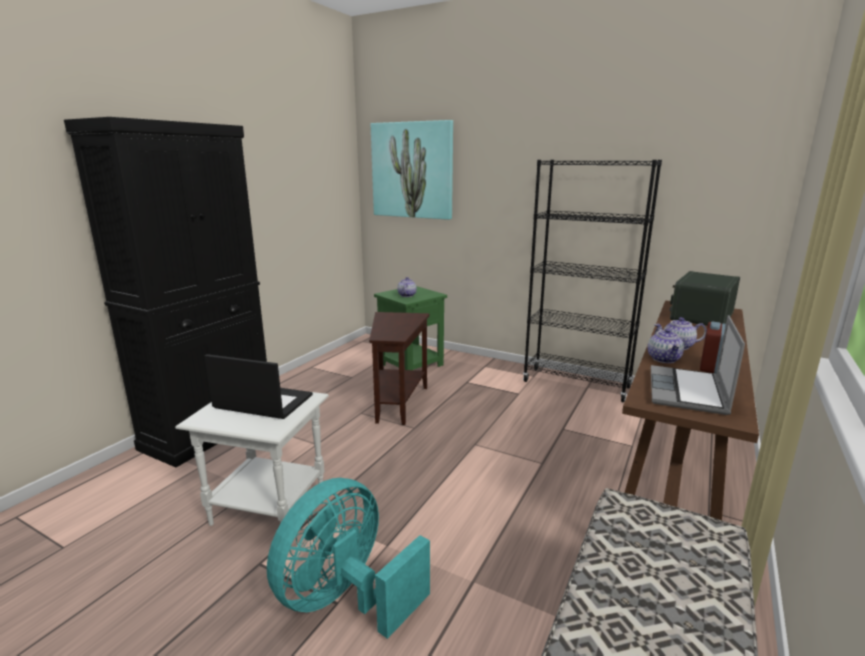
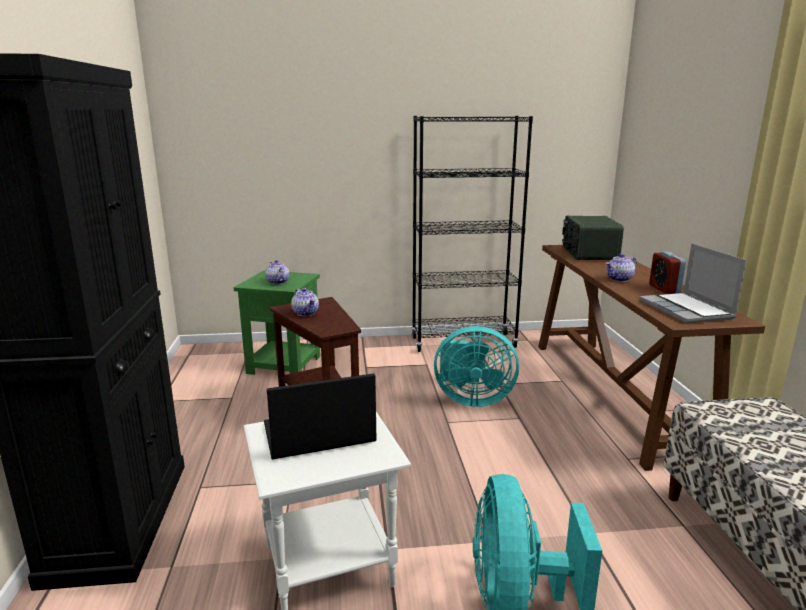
camera: 35 degrees left, 0 degrees up
(412, 170) = (238, 129): picture -> none
(519, 433) = (471, 399): none -> turquoise fan
(664, 359) = (630, 290): teapot -> teapot (306, 313)

